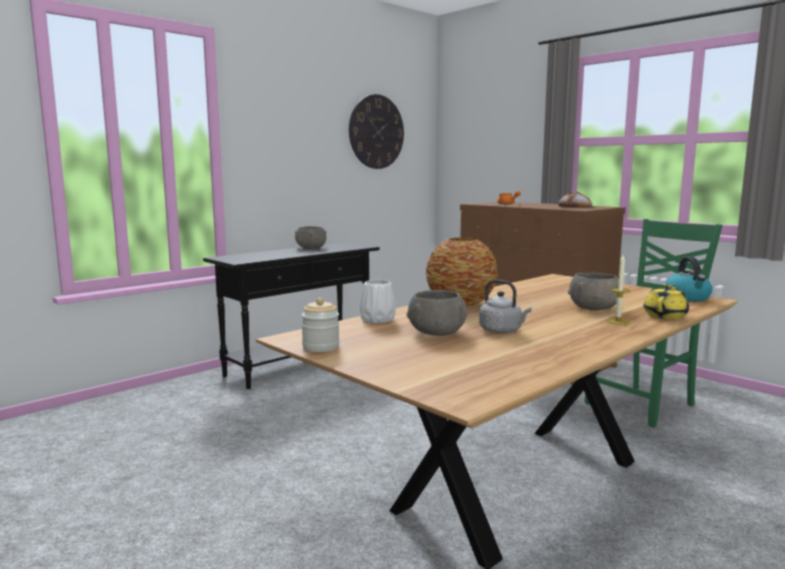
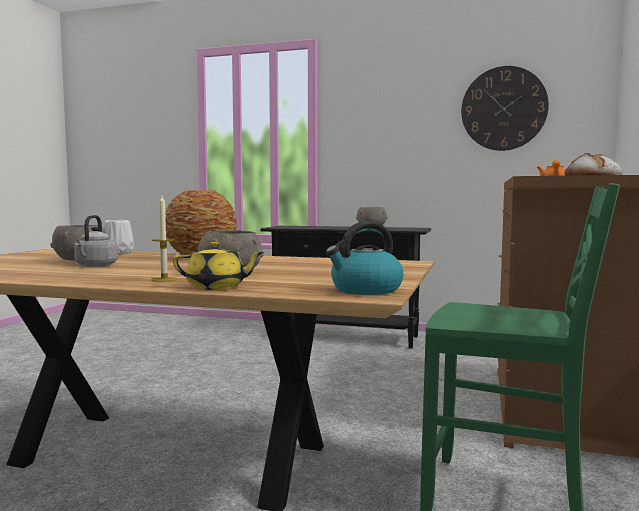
camera: 60 degrees right, 5 degrees down
(321, 347) = (28, 253): jar -> none

